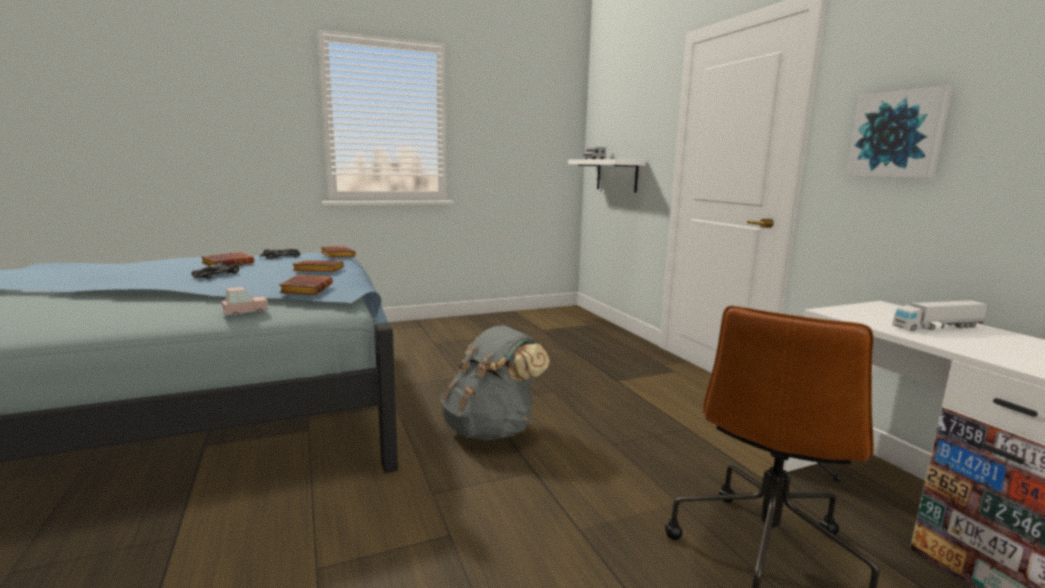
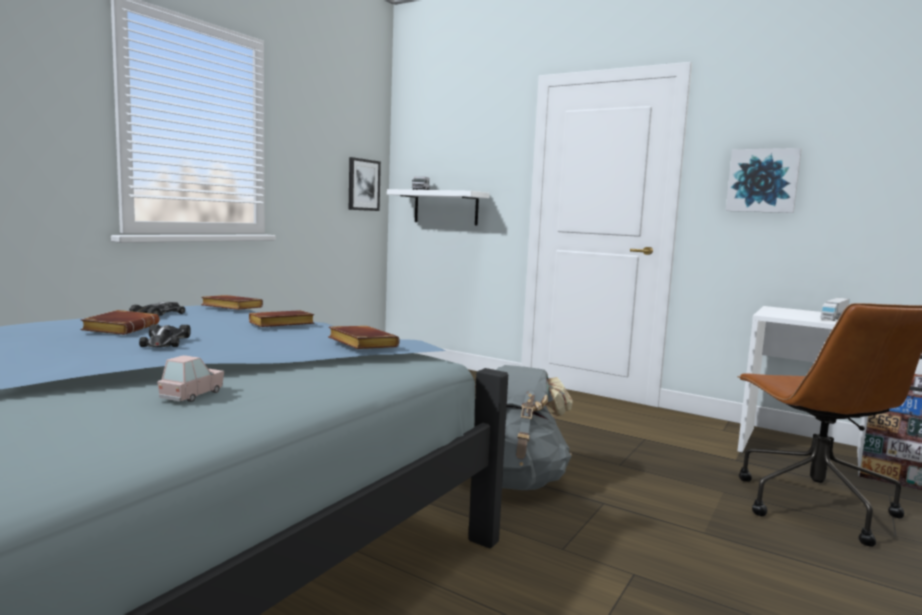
camera: 35 degrees left, 5 degrees down
(246, 313) = (360, 376): pink toy car -> pink toy car (192, 395)
(552, 156) = (363, 185): none -> picture

